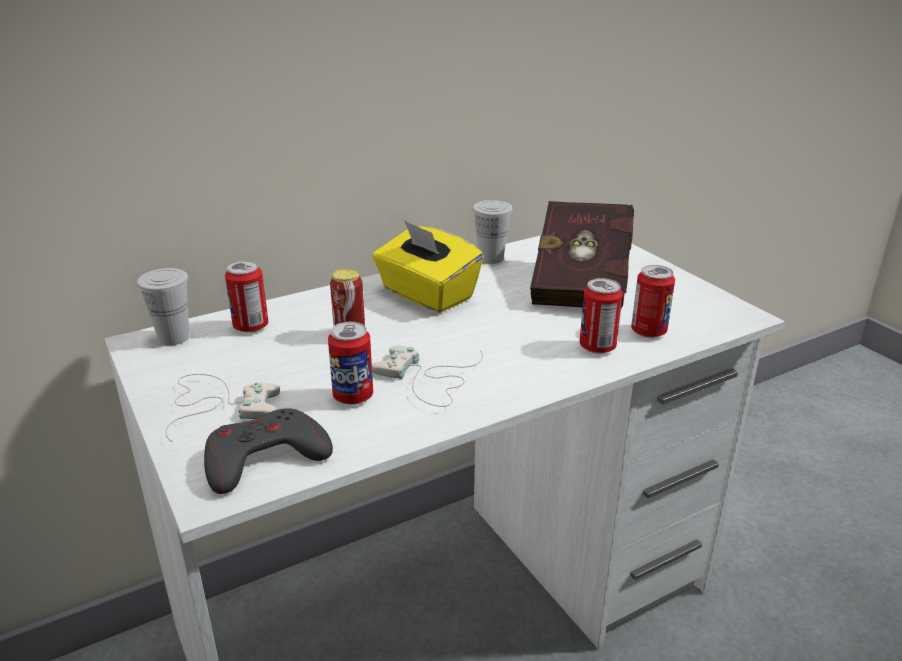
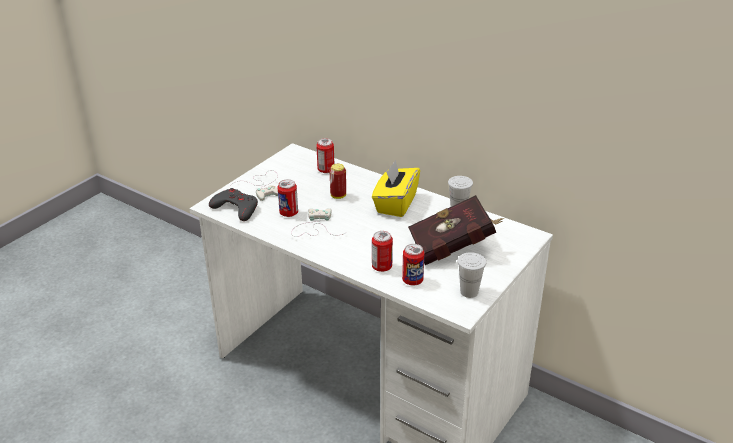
camera: 65 degrees right, 5 degrees up
(174, 337) = (303, 157): white cup -> white cup (469, 292)

